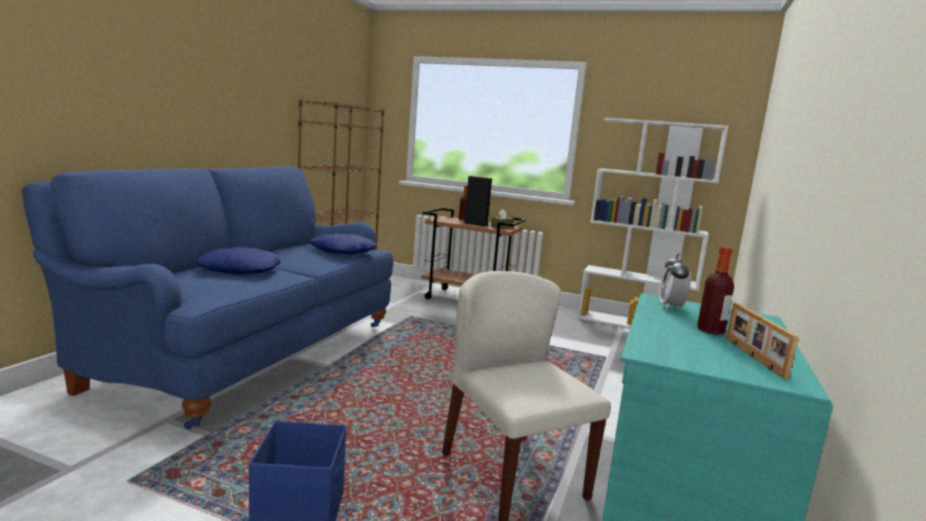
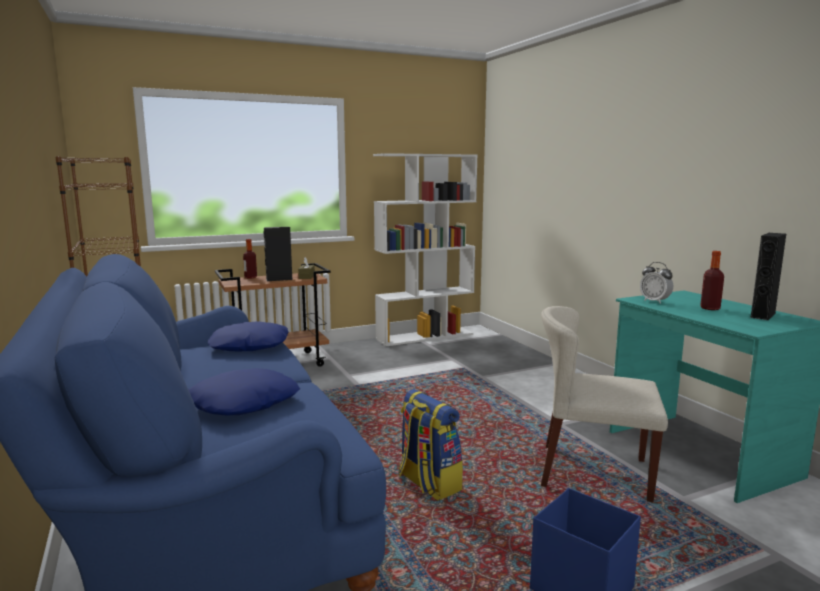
camera: 45 degrees left, 0 degrees up
(377, 404) = (428, 483): none -> backpack
(753, 357) = (763, 315): picture frame -> black speaker

